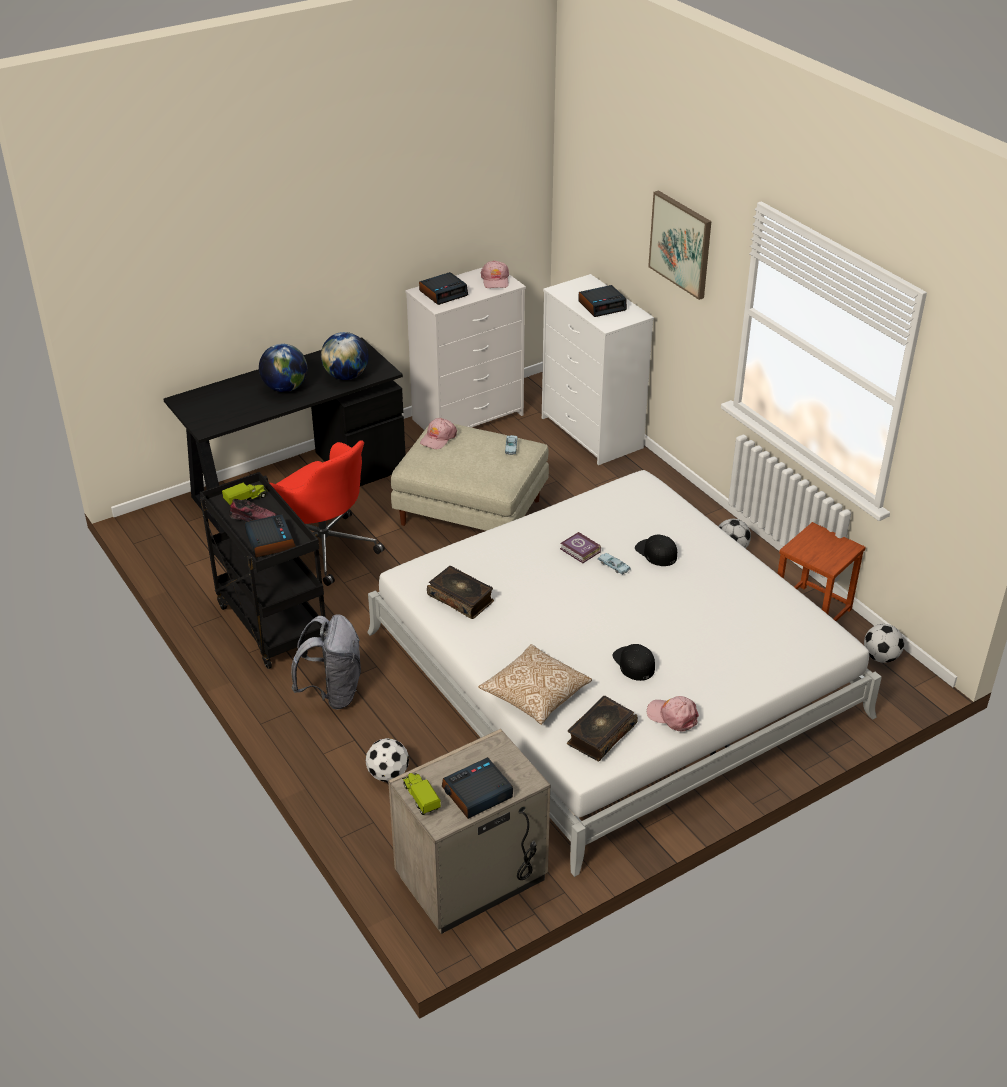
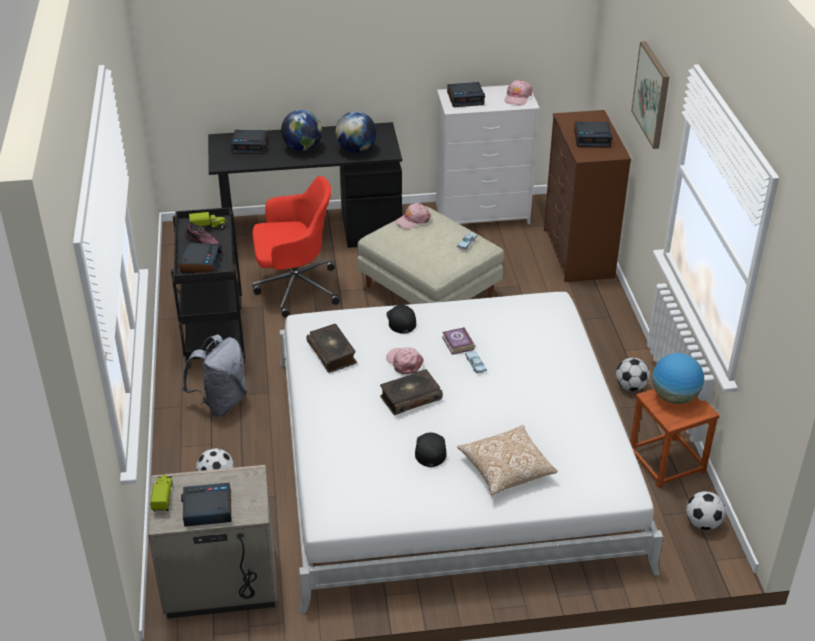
camera: 25 degrees right, 0 degrees up
(223, 400) = (250, 146): none -> alarm clock
(324, 548) = (295, 288): red office chair -> red office chair turned 75 degrees counterclockwise
(535, 695) = (331, 449): pillow -> pillow (506, 470)
(592, 433) = (578, 254): white dresser -> brown dresser
(600, 735) = (357, 499): book -> book (410, 398)
(656, 552) = (521, 364): black cap -> black cap (401, 320)
(672, 716) = (429, 504): pink cap -> pink cap (404, 362)
(815, 542) = (674, 397): none -> globe

